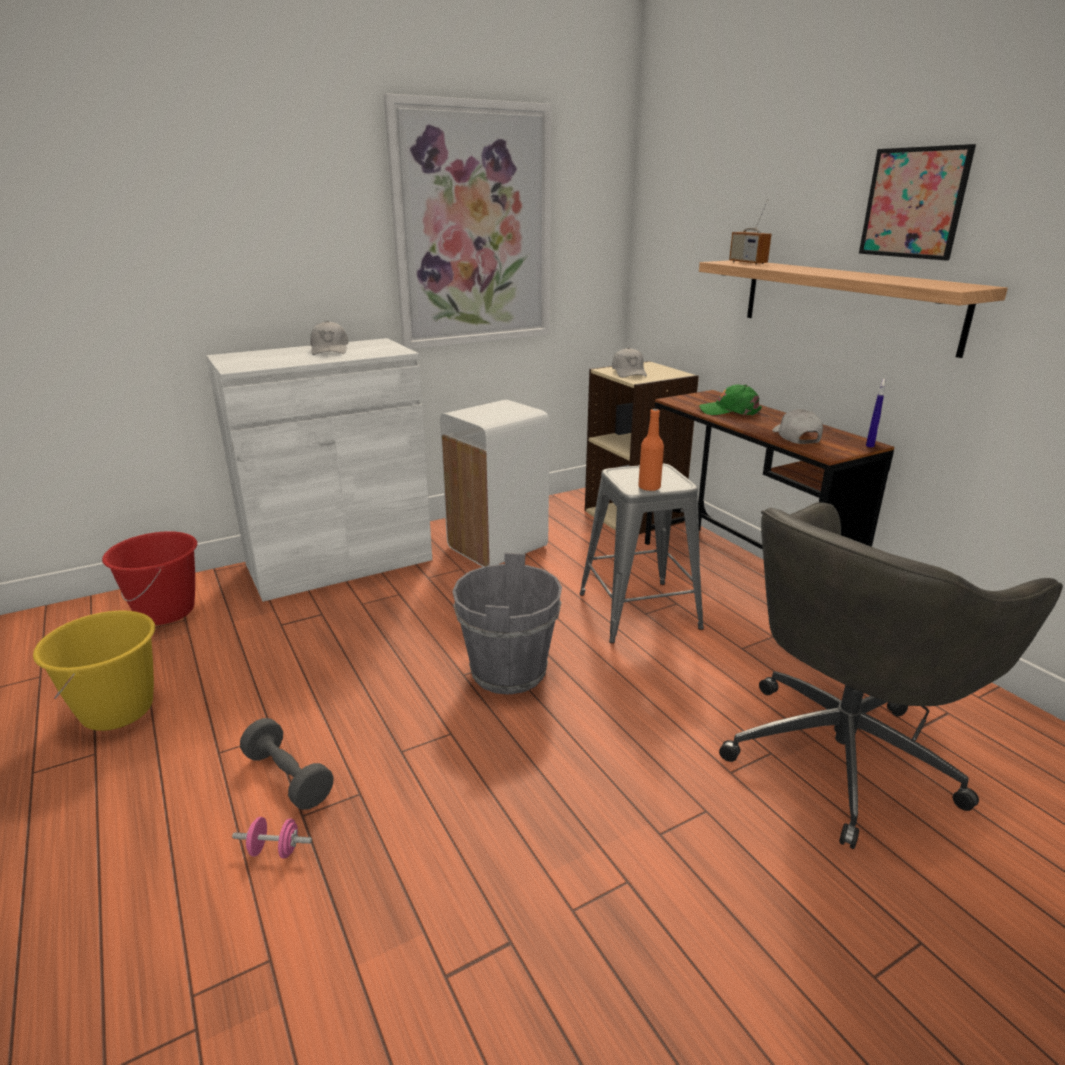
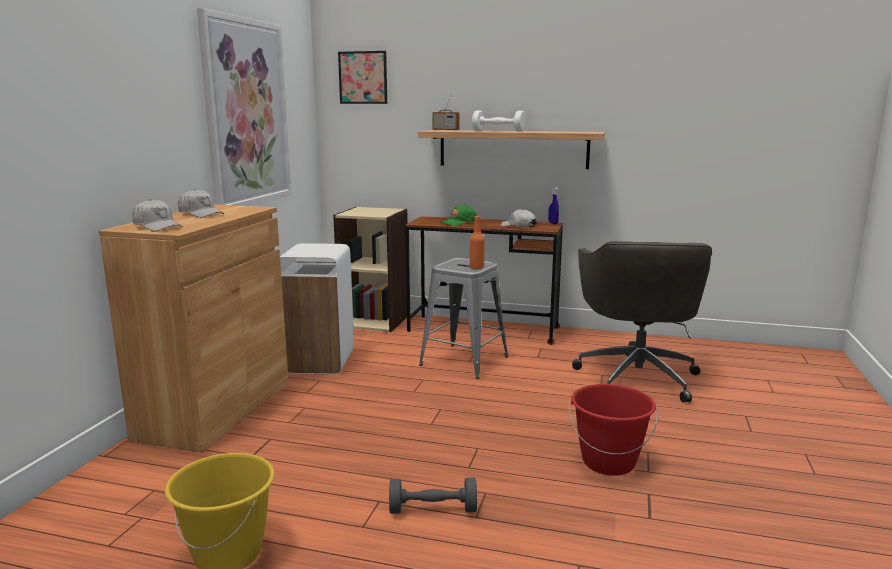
camera: 45 degrees left, 10 degrees down
(166, 611) = (121, 494): red bucket -> red bucket (608, 462)
(275, 850) = (493, 535): pink dumbbell -> none
(339, 562) = (216, 409): white cabinet -> brown cabinet
(509, 672) = (453, 412): grey bucket -> none
(629, 372) = (365, 213): white cap -> white cap (157, 226)
(816, 270) = (498, 131): none -> white dumbbell
(914, 203) = (545, 93): picture -> picture (363, 77)

